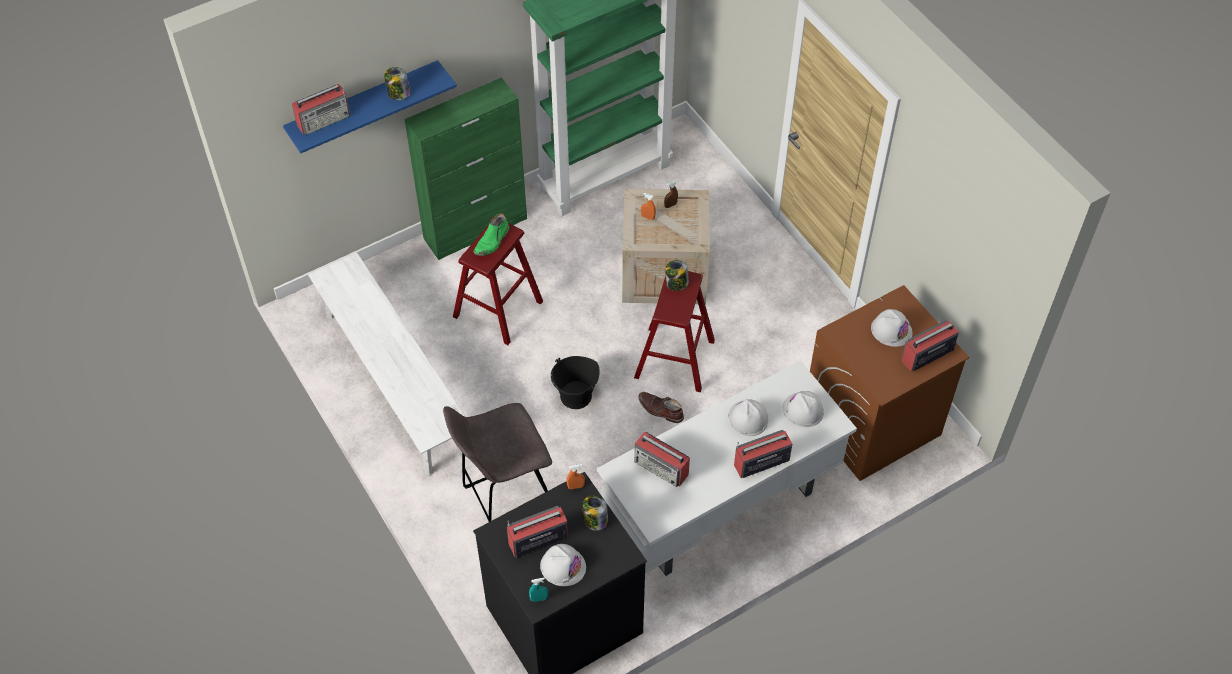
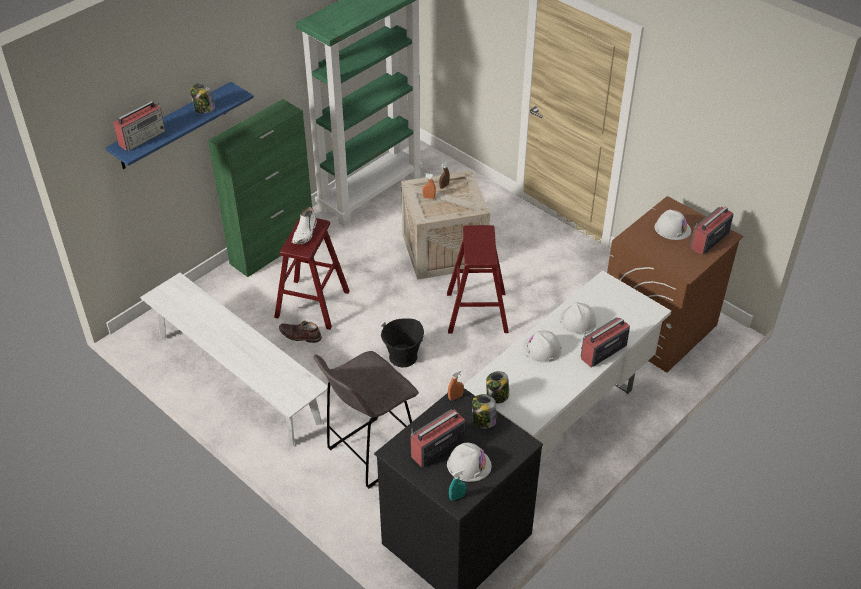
camera: 15 degrees left, 10 degrees down
(492, 241) = (305, 233): green boot -> white boot
(660, 410) = (479, 353): brown boot -> brown boot (300, 335)
(661, 468) = (519, 374): radio -> none
(676, 284) = (475, 235): jar -> jar (497, 396)
(803, 410) = (621, 306): white hard hat -> white hard hat (542, 349)

